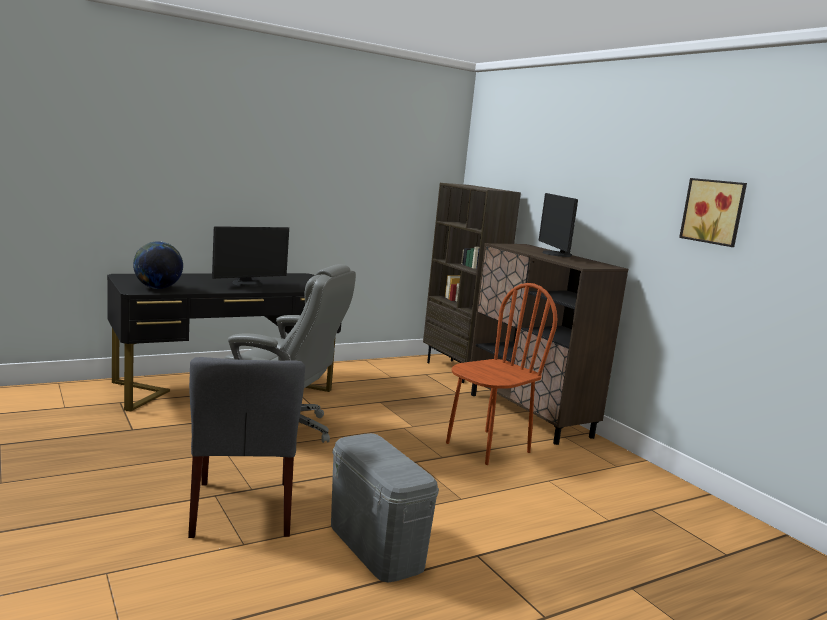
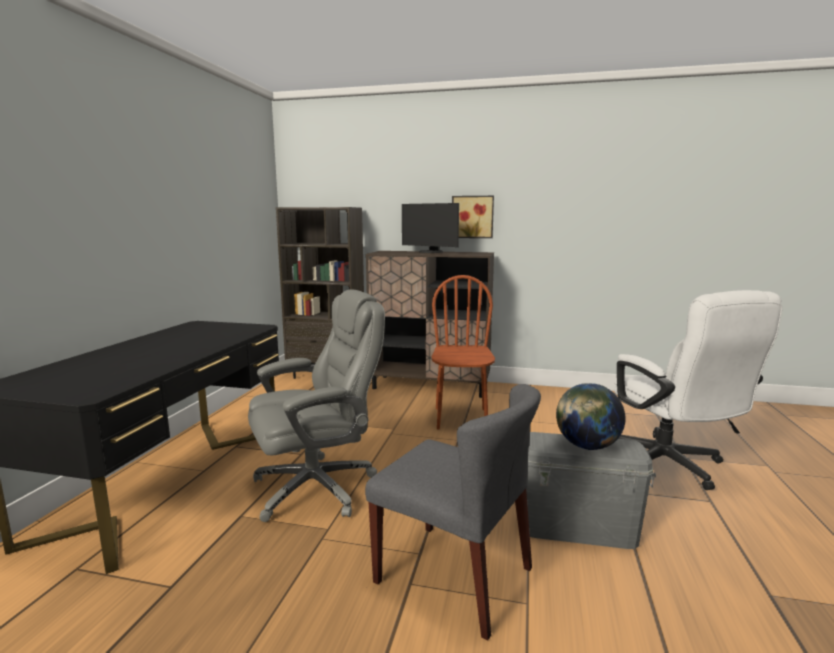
camera: 45 degrees left, 0 degrees up
(158, 288) = (104, 383): globe -> globe (587, 446)
(248, 284) = (181, 345): monitor -> none
(590, 582) = (671, 466): none -> white office chair
(714, 211) = (558, 200): picture -> picture (472, 217)

